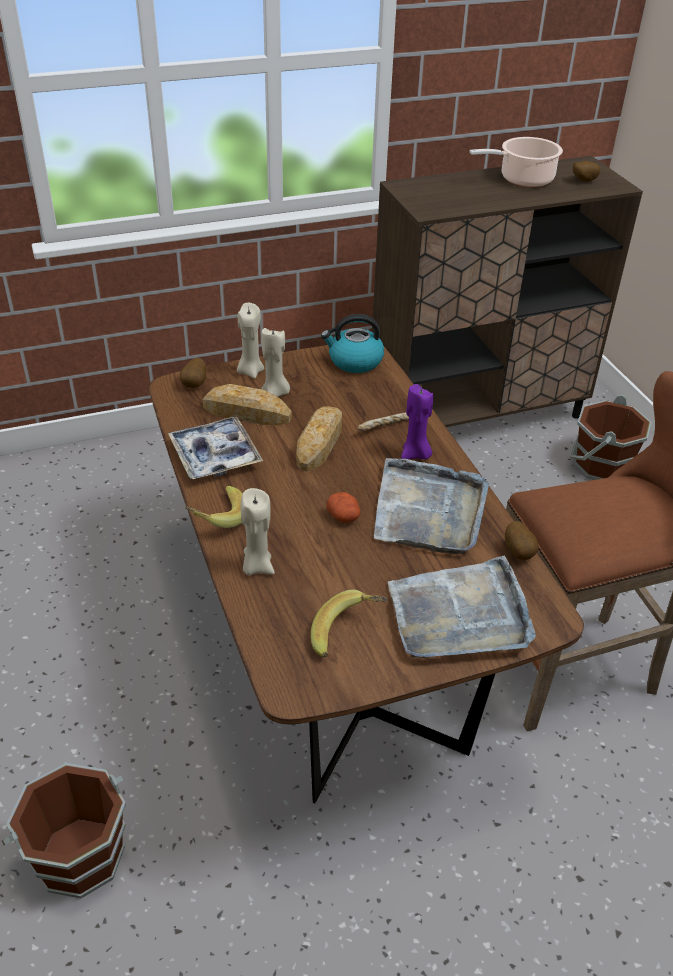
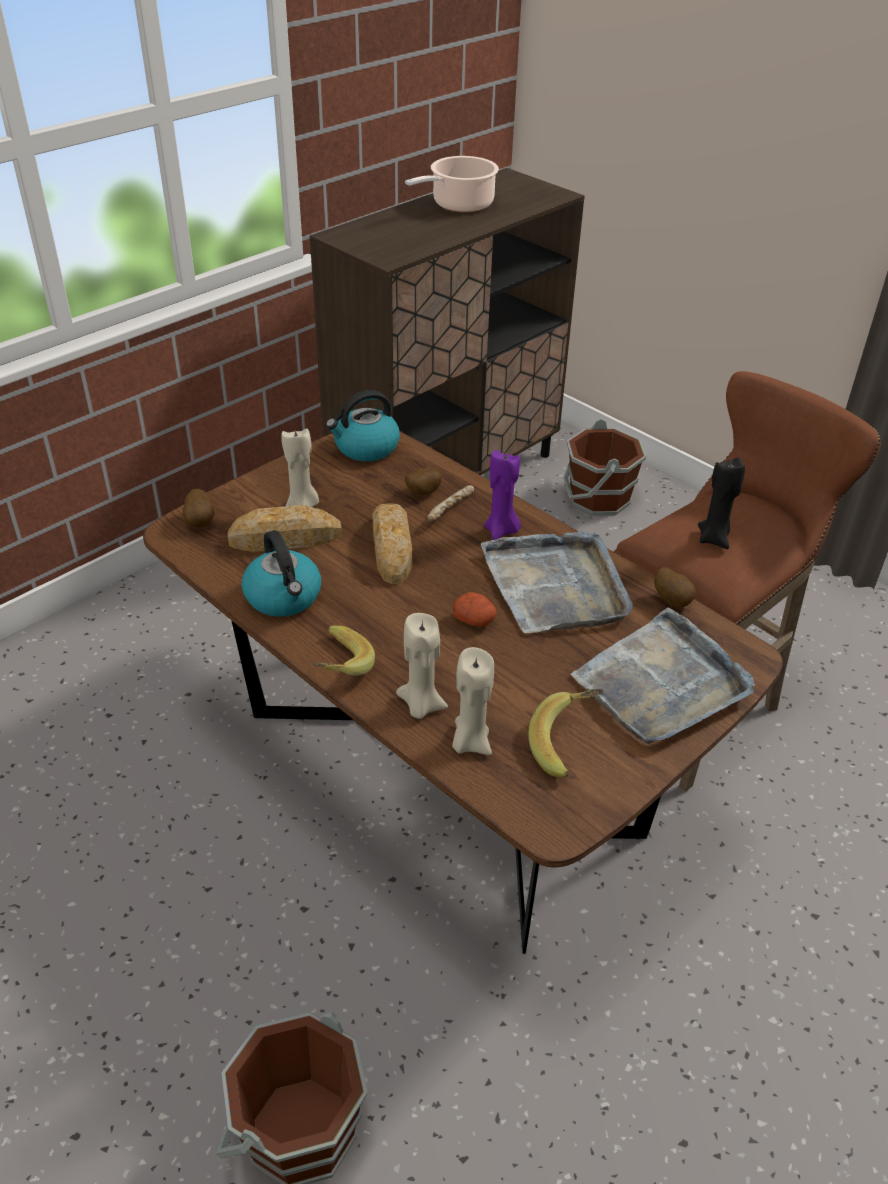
camera: 25 degrees left, 0 degrees up
(215, 455) = (284, 597): tray -> kettle
(250, 371) = (255, 490): beige candle -> beige candle (470, 742)
(583, 181) = (520, 195): potato -> potato (422, 493)
(591, 513) = (714, 538): none -> black candle

